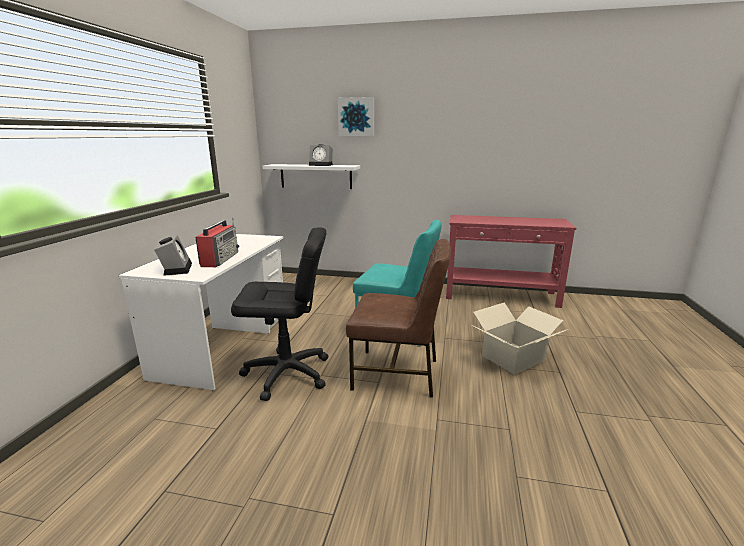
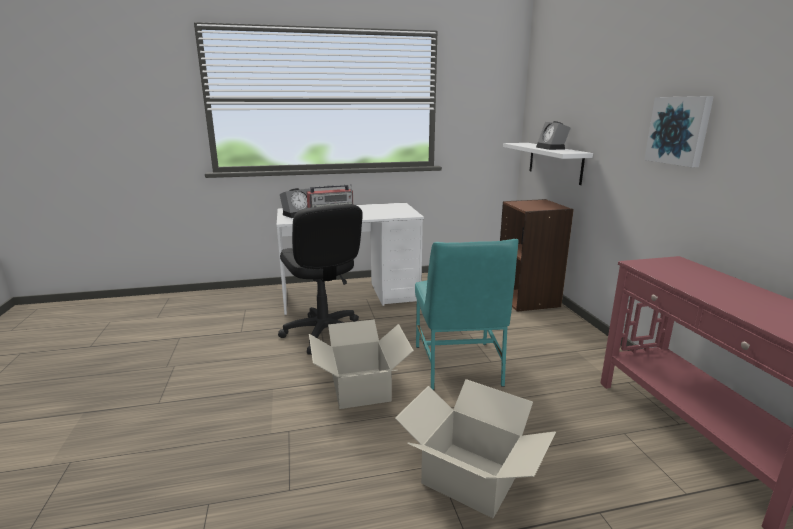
camera: 65 degrees right, 0 degrees up
(331, 283) = (528, 299): none -> brown bookcase
(356, 117) = (600, 83): picture -> picture (679, 130)
(397, 374) = (360, 388): brown chair -> cardboard box

